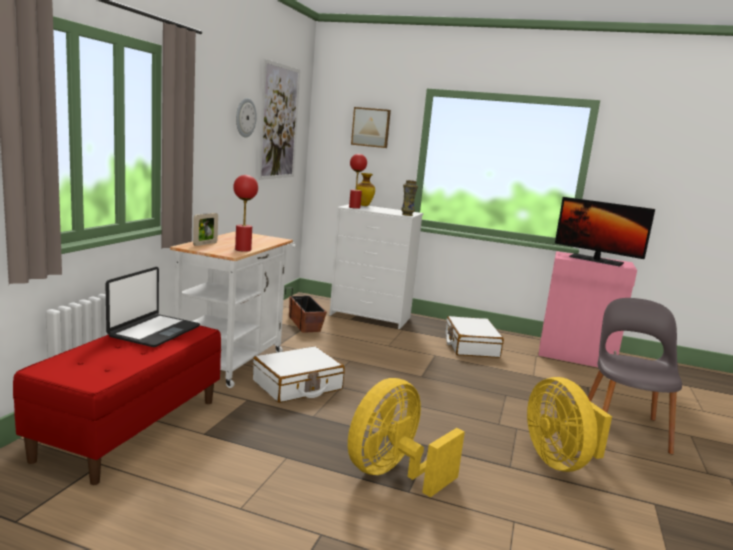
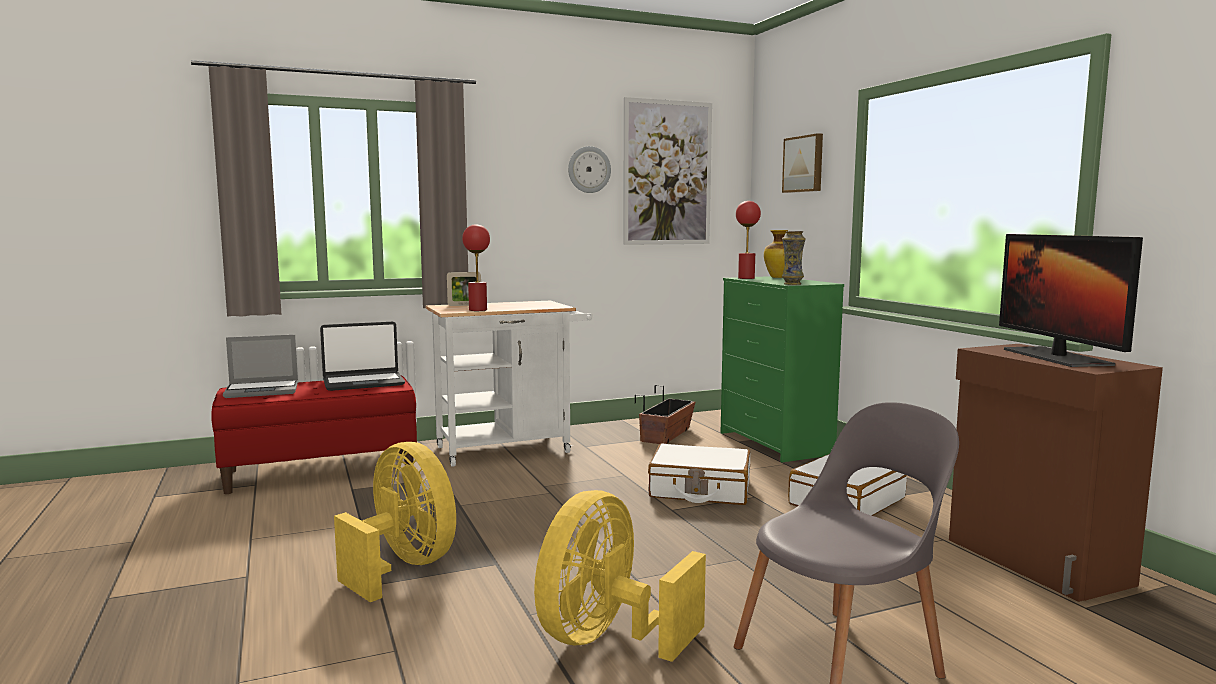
camera: 50 degrees right, 5 degrees down
(84, 363) = (263, 390): none -> laptop
(297, 385) = (512, 480): white suitcase -> white suitcase (700, 490)
(371, 316) = (776, 443): white dresser -> green dresser
(393, 473) = (403, 567): yellow fan -> yellow fan turned 45 degrees clockwise
(576, 357) = (1036, 562): pink cabinet -> brown cabinet

